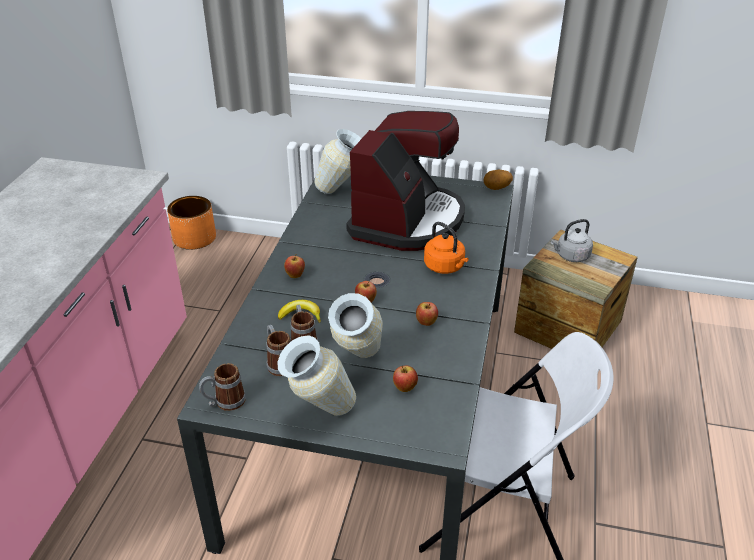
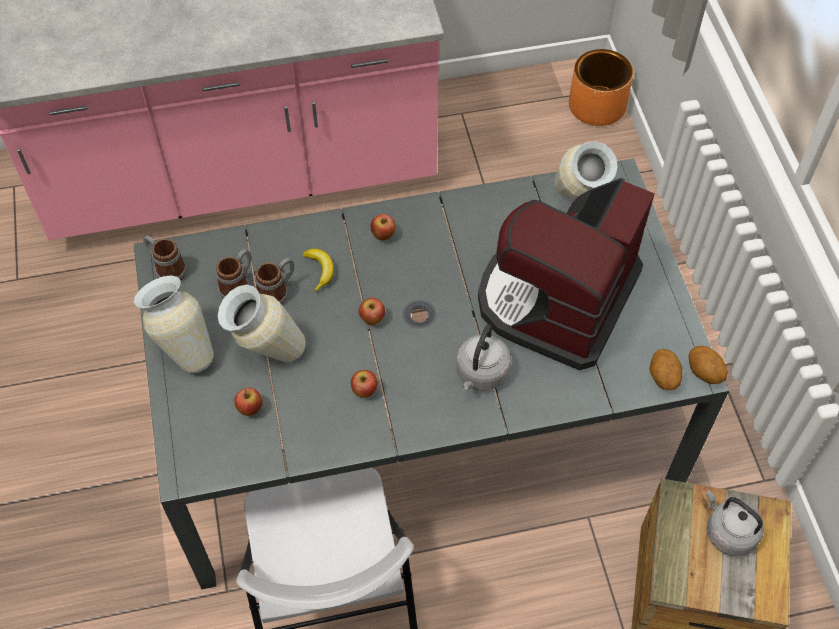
camera: 65 degrees right, 20 degrees up
(407, 221) = (556, 299): coffee machine -> coffee machine turned 120 degrees clockwise
(445, 267) = (481, 374): orange kettle -> grey kettle
(491, 202) = (662, 377): none -> potato

